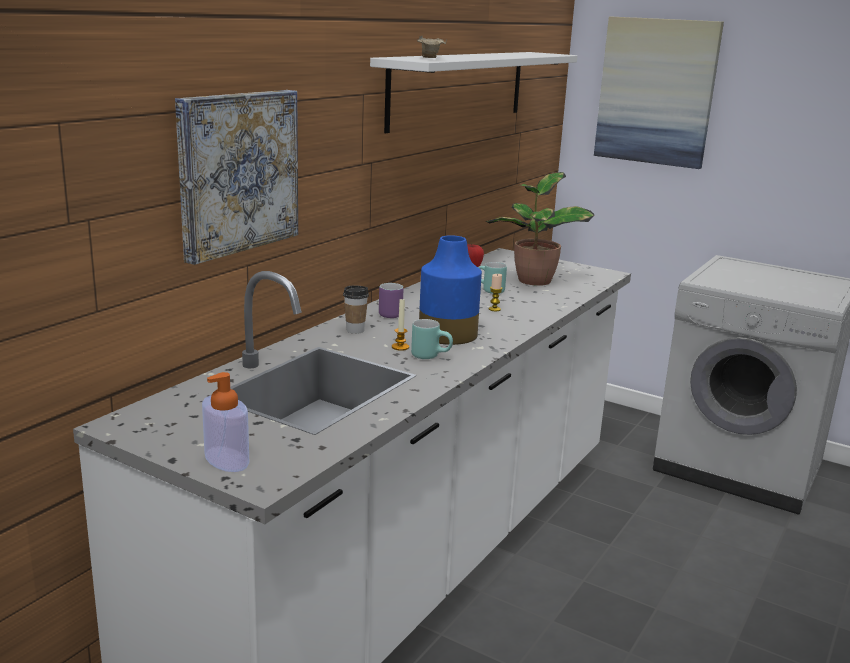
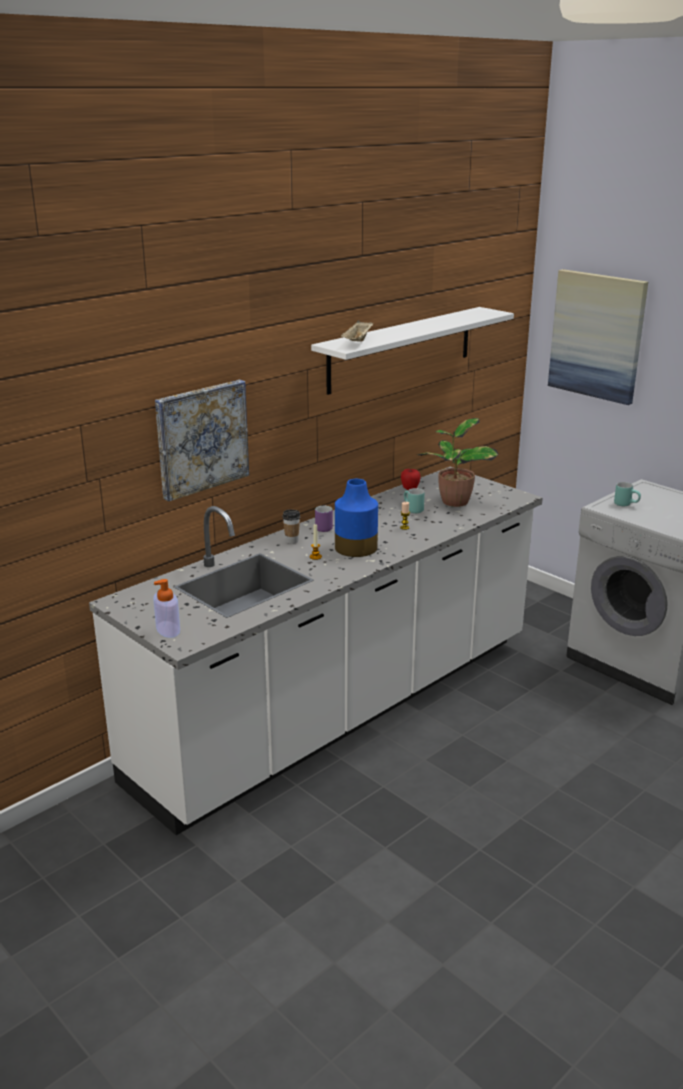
camera: 15 degrees right, 5 degrees up
(431, 356) = (333, 565): turquoise mug -> turquoise mug (626, 504)

